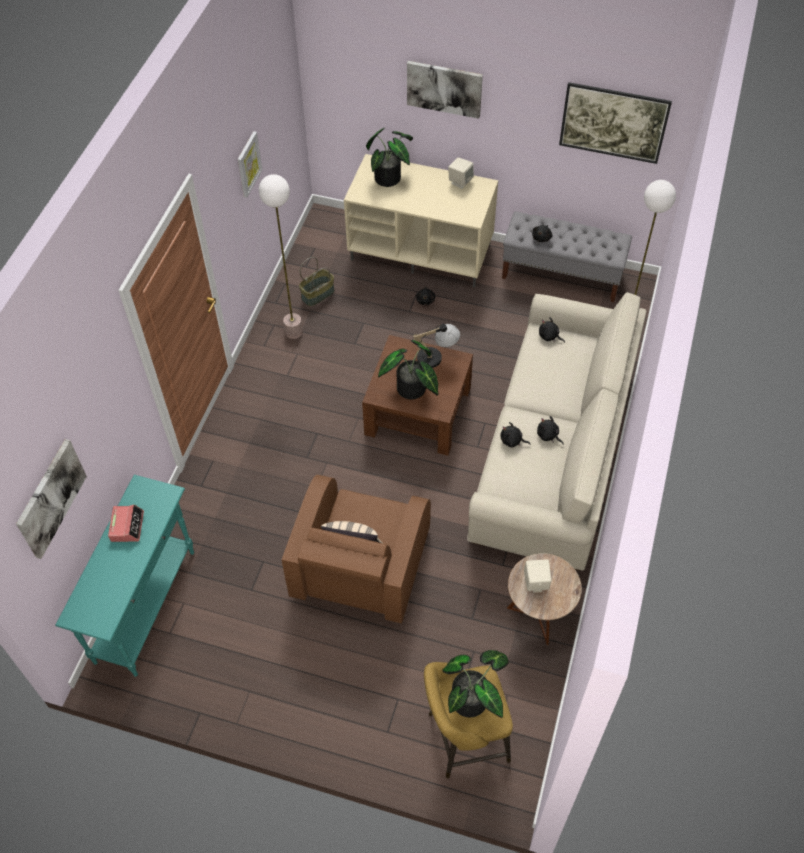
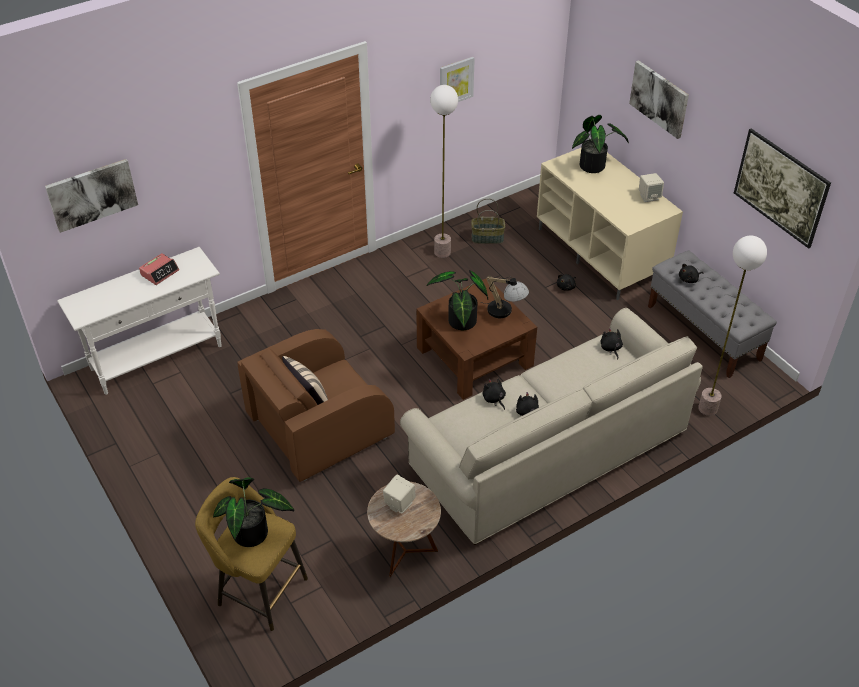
camera: 40 degrees right, 10 degrees down
(146, 605) = (157, 358): turquoise console table -> white console table

